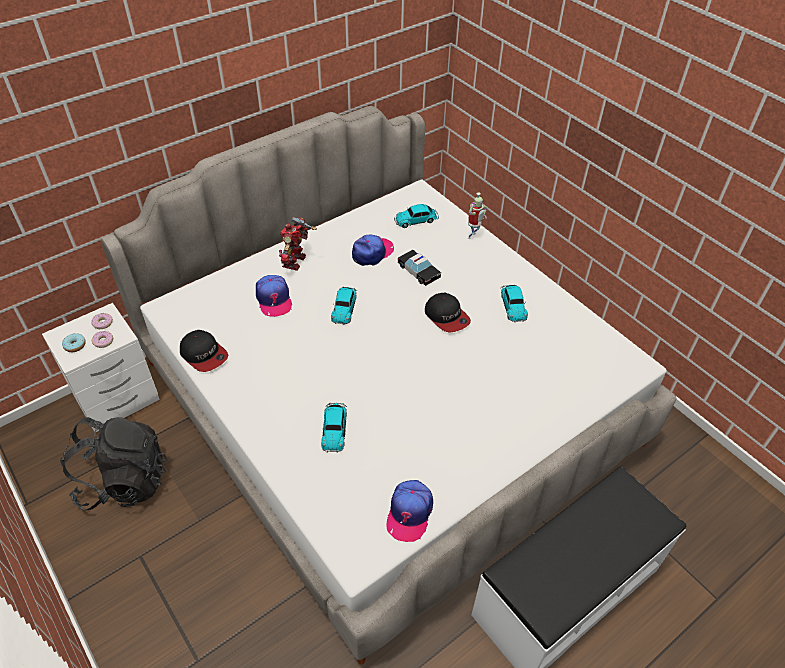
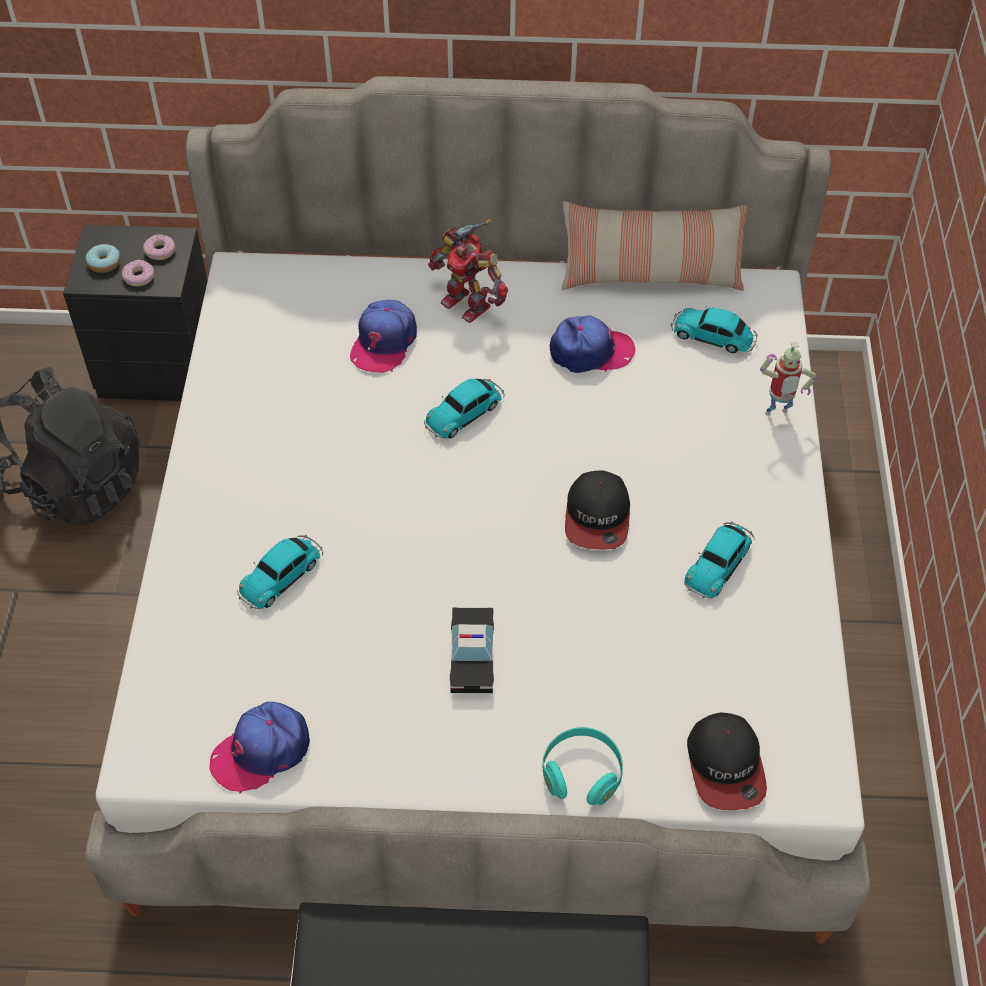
camera: 40 degrees right, 5 degrees up
(119, 398) = (161, 369): white nightstand -> black nightstand
(204, 354) = (225, 368): cap -> cap (726, 766)
(296, 262) = (468, 303): toy robot -> toy robot turned 105 degrees counterclockwise
(365, 210) = (650, 276): none -> pillow
(418, 271) = (629, 421): toy car -> toy car (472, 656)
(551, 422) = (582, 773): none -> turquoise headphones

